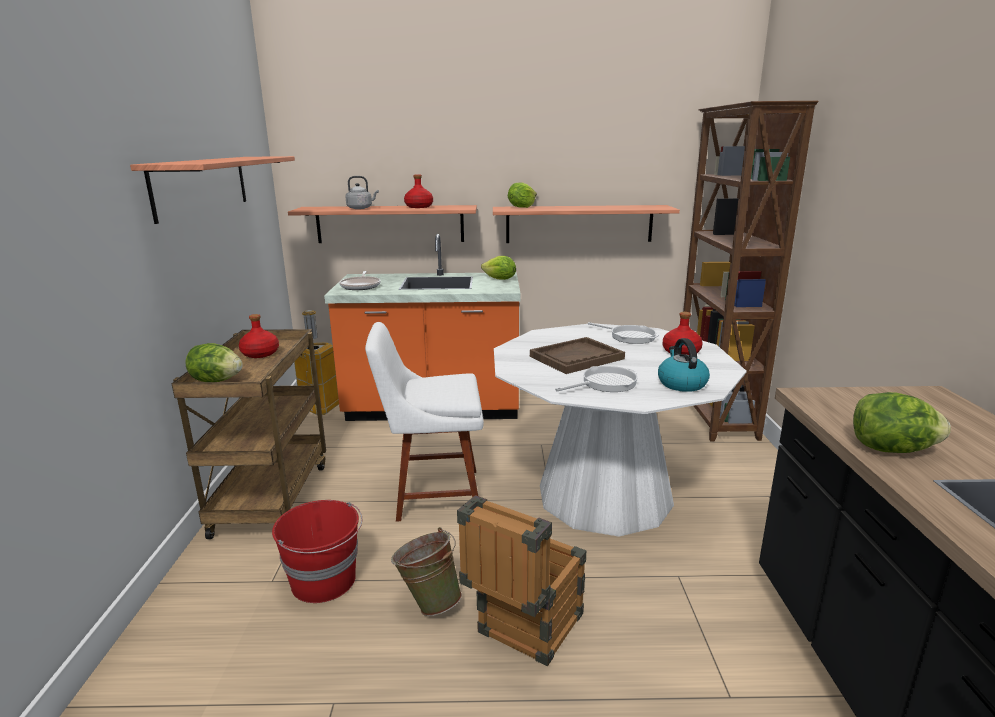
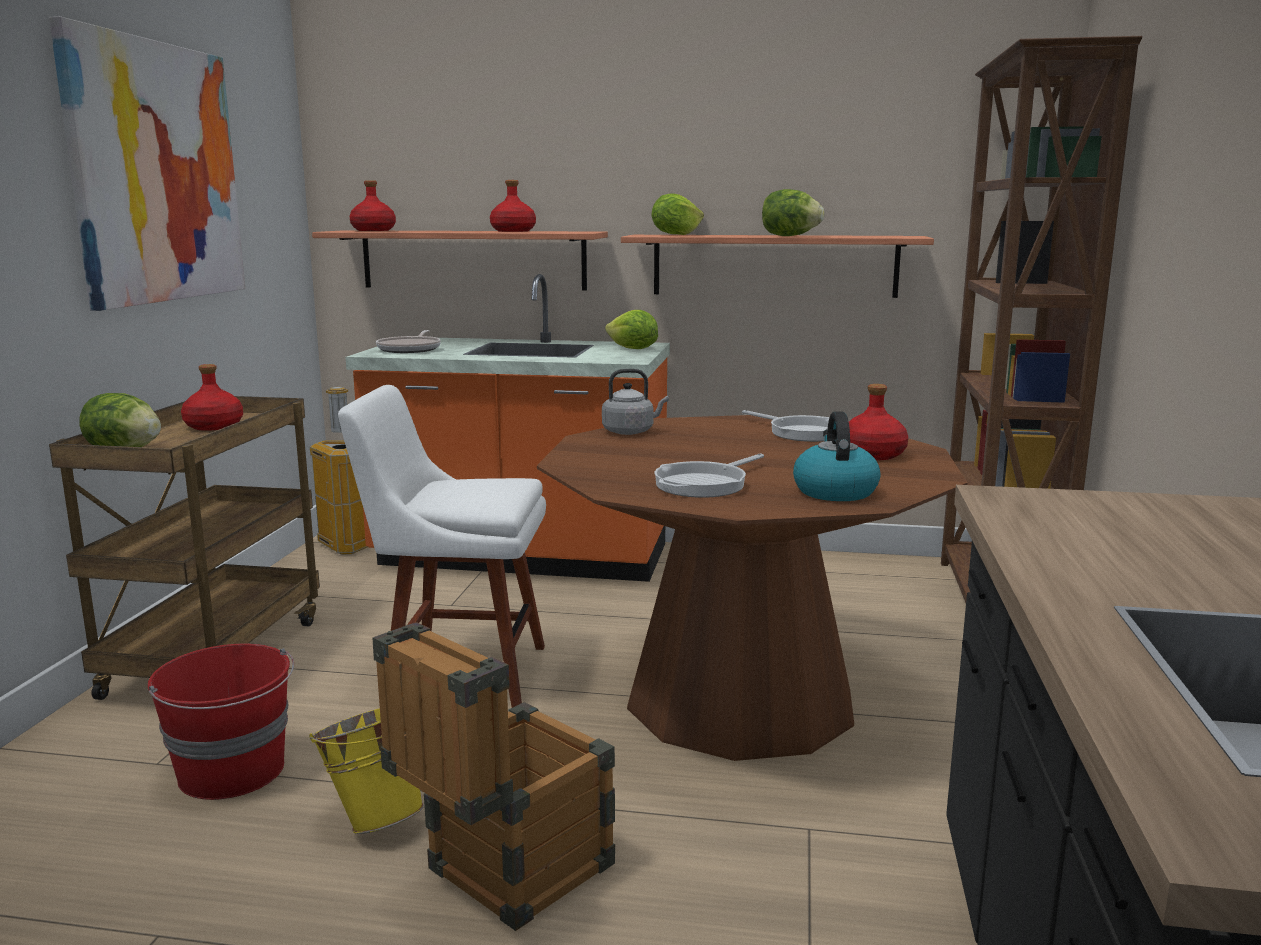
camera: 10 degrees right, 5 degrees down
(202, 185) = (156, 173): shelf -> picture
(325, 207) = (374, 230): none -> red bottle
(361, 208) = (424, 231): grey kettle -> grey kettle (631, 432)
(429, 602) = (375, 818): green bucket -> yellow bucket
(576, 358) = (687, 452): brown tray -> none
(605, 383) = (705, 484): frying pan -> frying pan turned 150 degrees clockwise
(605, 495) = (740, 699): white dining table -> brown dining table
(890, 449) = (1078, 565): lettuce -> lettuce (789, 236)

